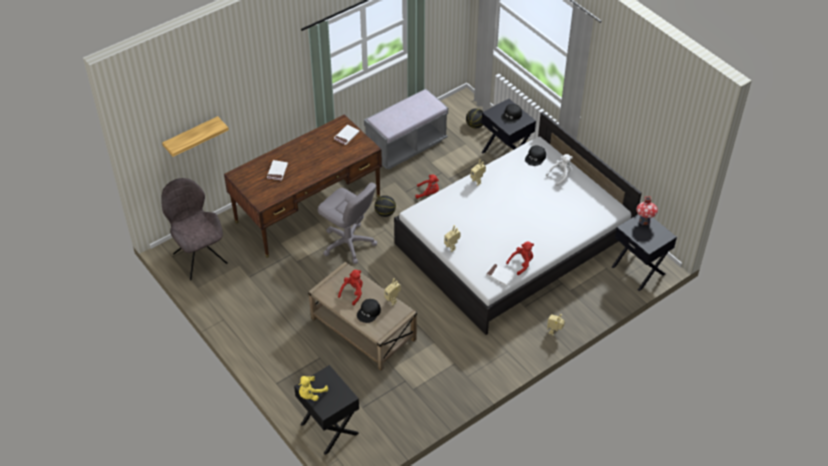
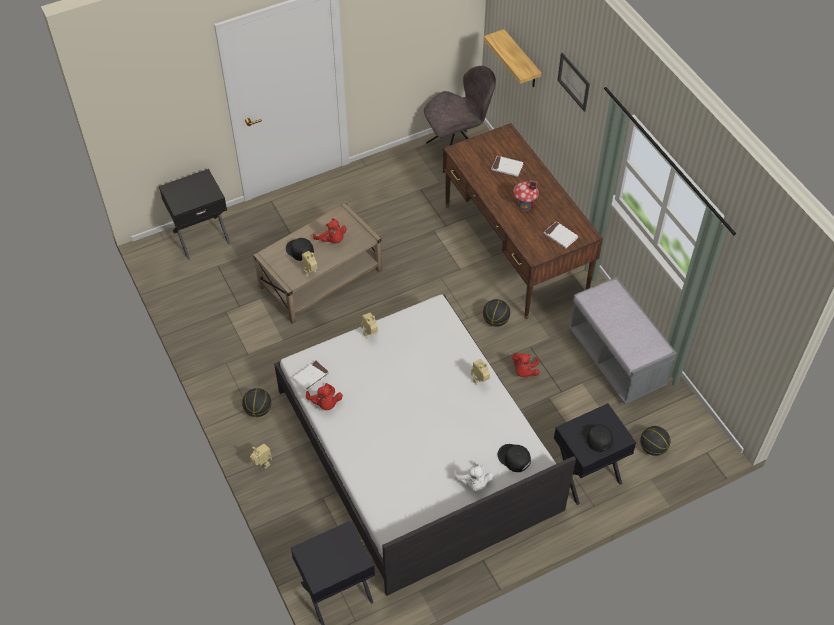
camera: 100 degrees right, 5 degrees up
(254, 76) = (574, 81): none -> picture
(311, 394) = (193, 180): yellow plush toy -> none
(348, 244) = (451, 279): grey office chair -> none
(506, 345) = (258, 410): none -> basketball
(644, 221) = (352, 559): toy house -> toy house (524, 206)

